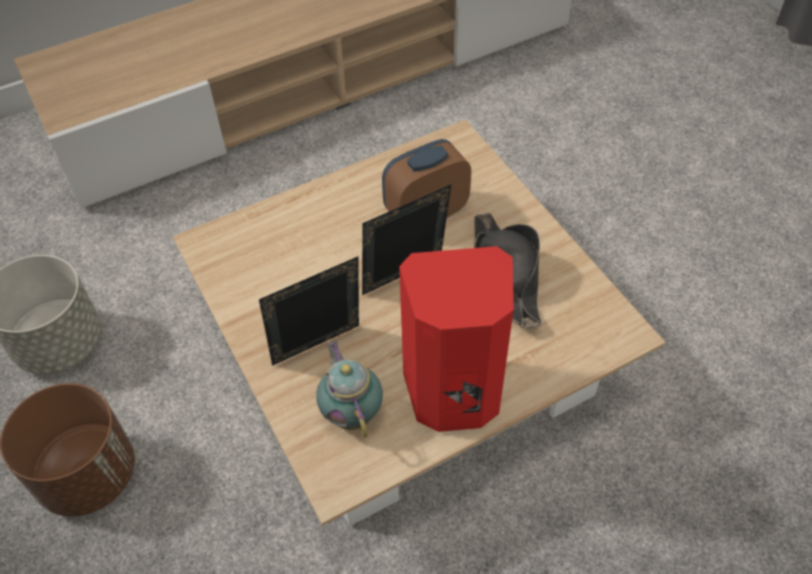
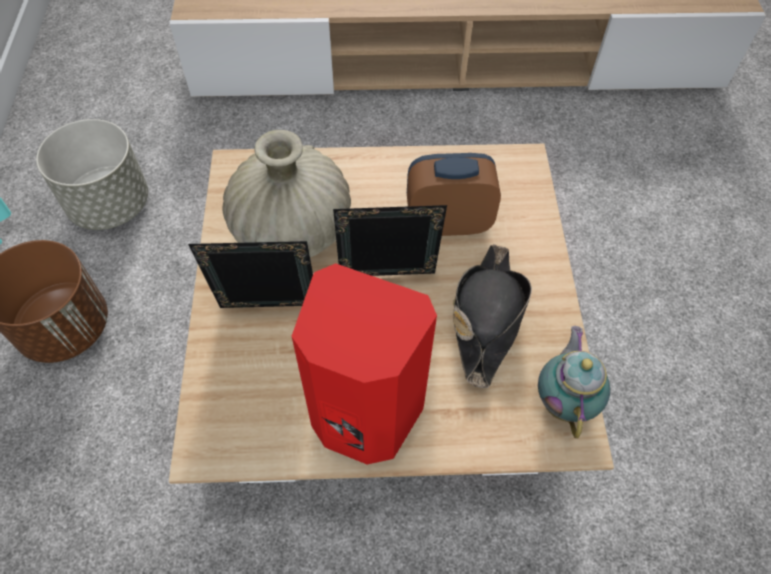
camera: 25 degrees right, 5 degrees up
(294, 274) = (292, 230): none -> beige vase
(352, 412) = (260, 386): teapot -> teapot (564, 400)

